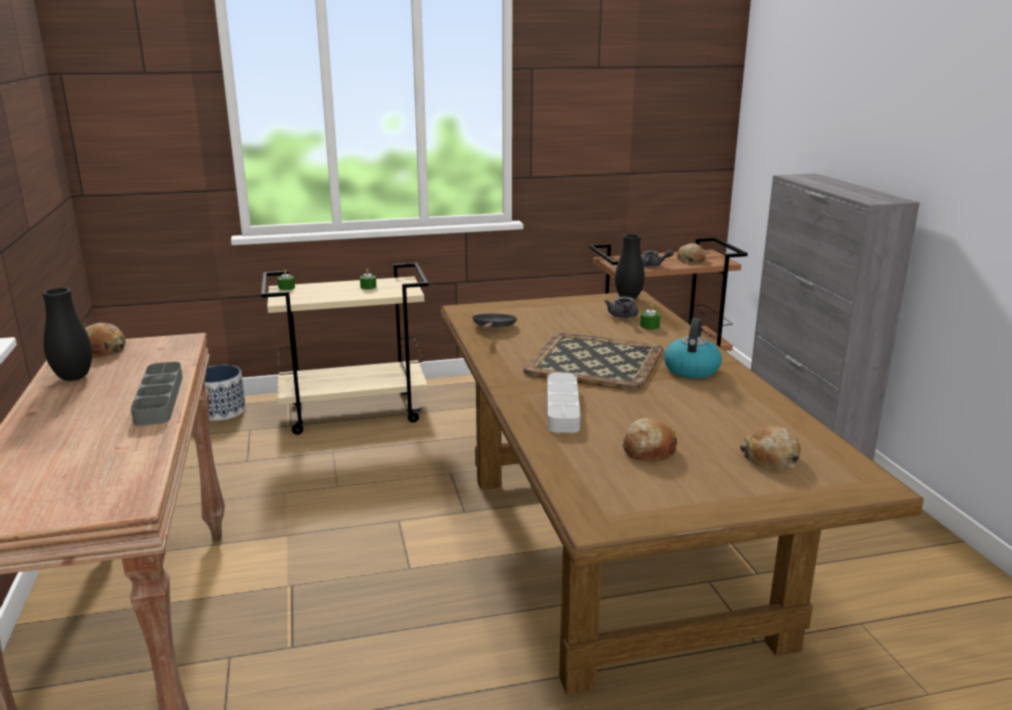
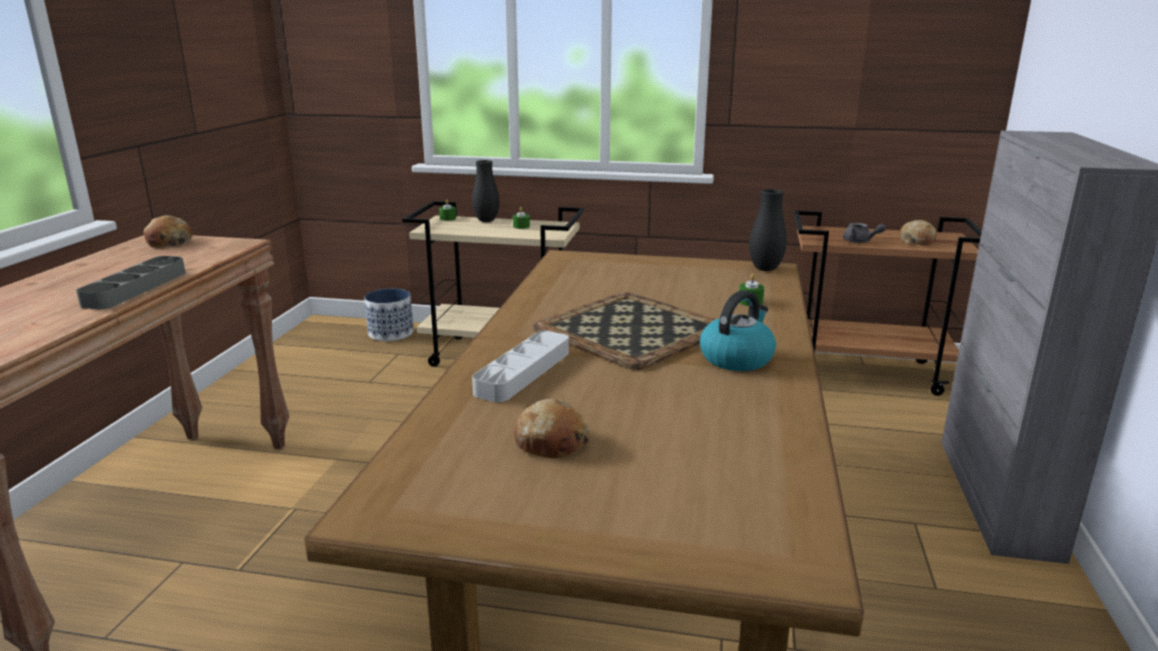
camera: 25 degrees right, 0 degrees up
(74, 378) = (110, 260): black vase -> black vase (486, 221)
(493, 328) = (569, 278): black frying pan -> none
(623, 317) = (731, 287): grey teapot -> none
(770, 458) = (695, 490): bread -> none

